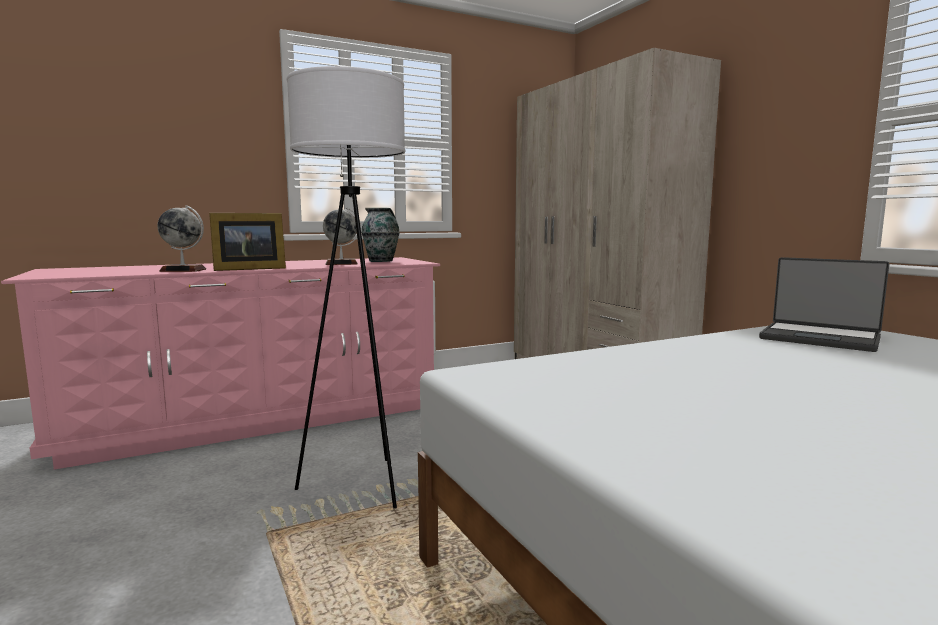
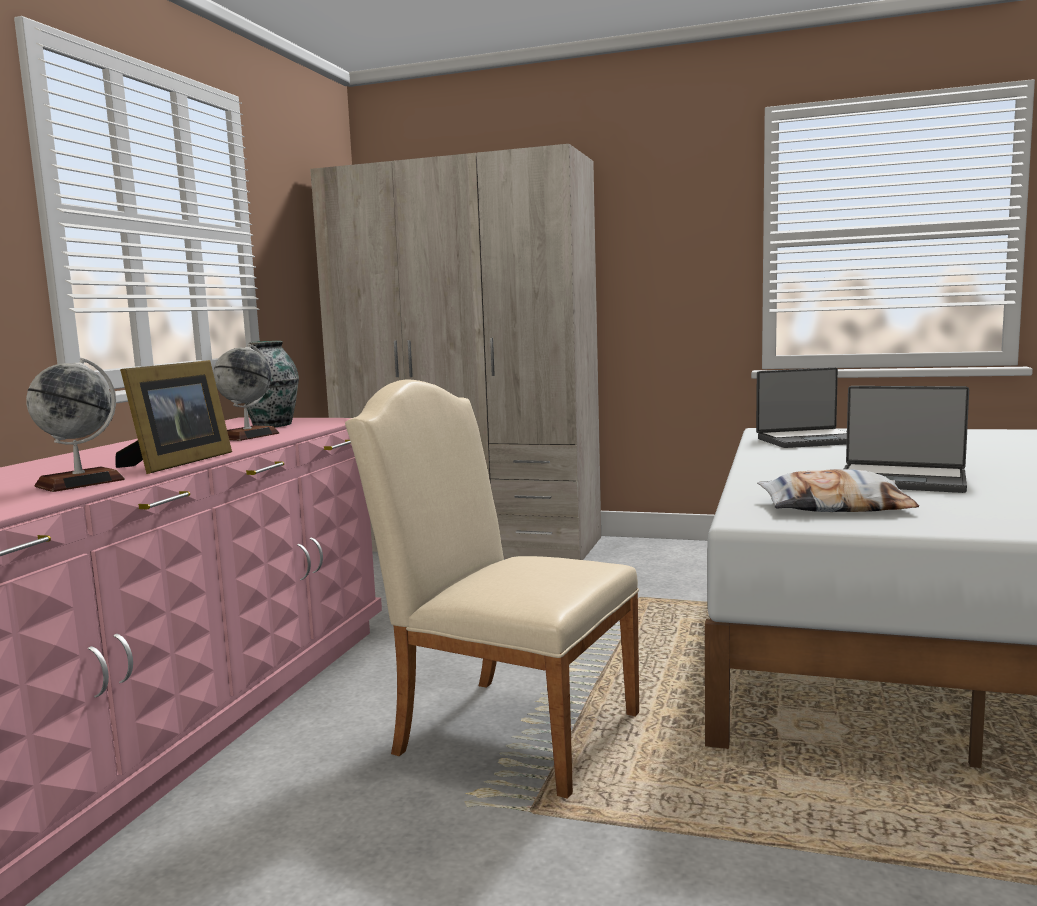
camera: 45 degrees left, 0 degrees up
(360, 485) = (504, 729): white floor lamp -> beige chair
(565, 384) = (835, 506): none -> pillow
(734, 386) = (902, 480): none -> laptop

